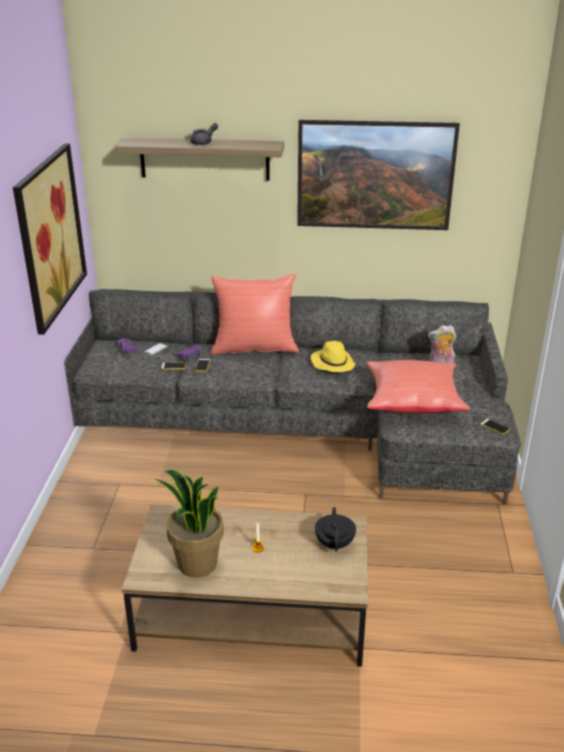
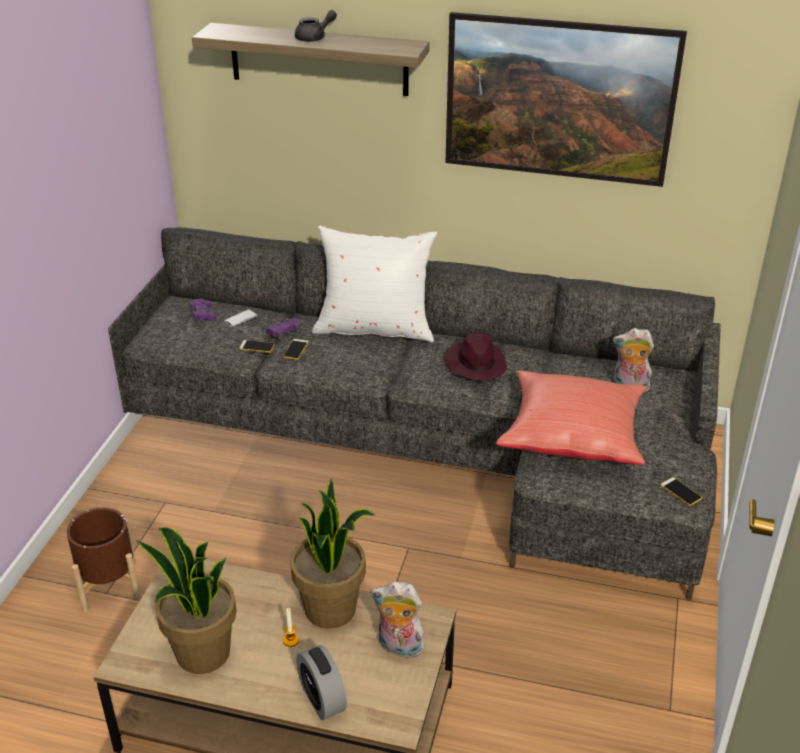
camera: 10 degrees right, 5 degrees up
(50, 236) = (85, 162): picture -> none
(94, 543) = (109, 585): none -> brown planter
(254, 347) = (375, 328): red pillow -> white pillow
(280, 526) = (331, 609): none -> potted plant
(292, 581) = (322, 699): none -> alarm clock
(332, 363) = (475, 364): yellow hat -> purple hat
(335, 543) = (398, 647): black teapot -> plush toy

